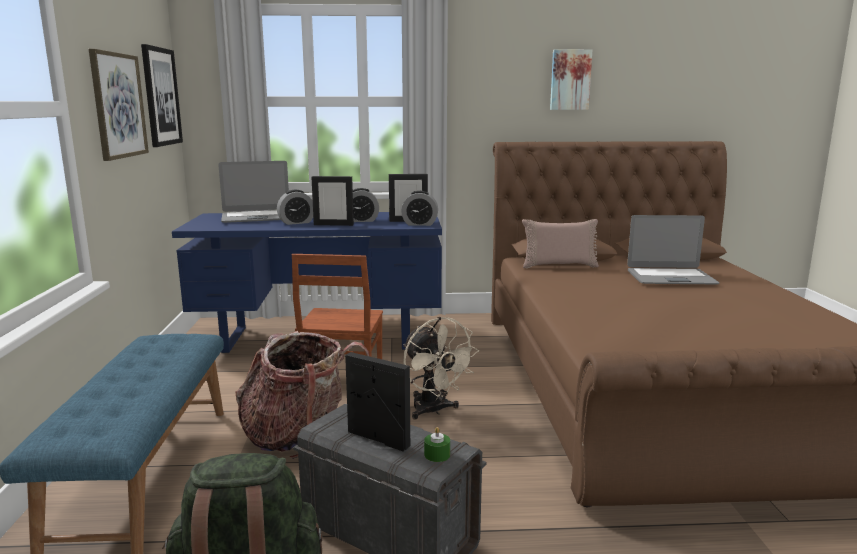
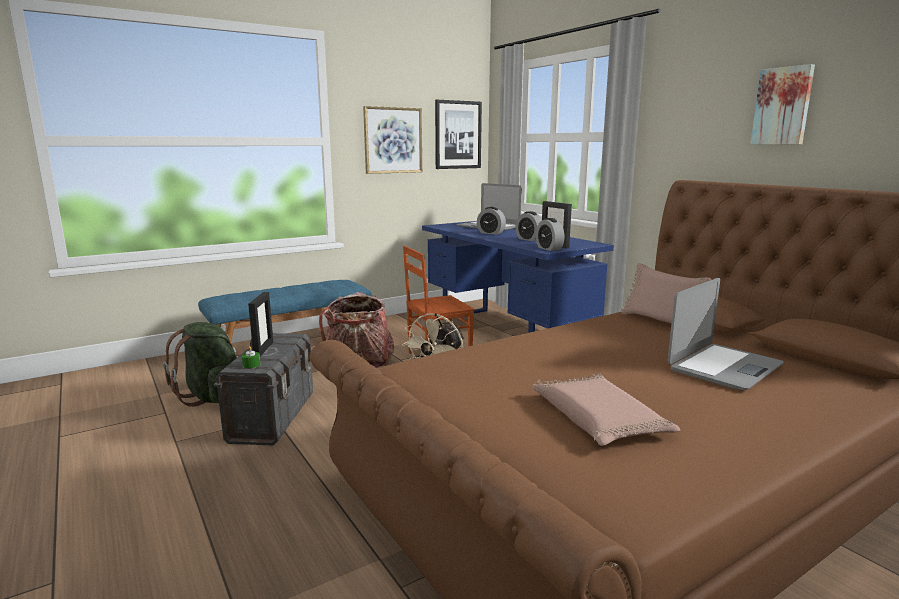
camera: 60 degrees right, 0 degrees up
(333, 224) = (501, 238): picture frame -> none
(670, 278) = (723, 367): laptop -> laptop turned 105 degrees counterclockwise
(748, 325) = (599, 417): none -> beige pillow

